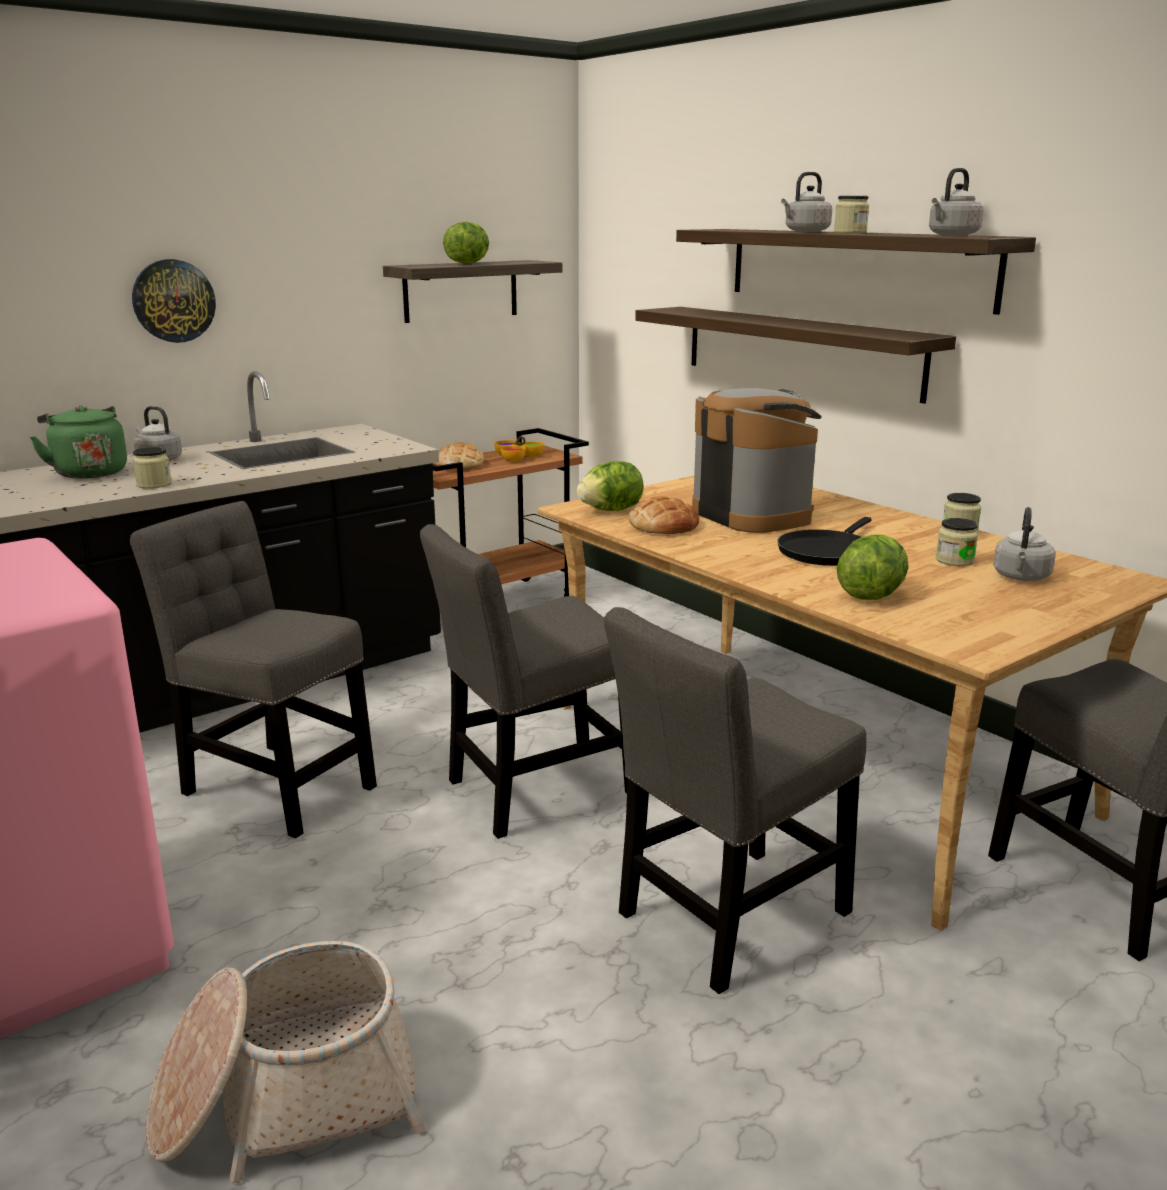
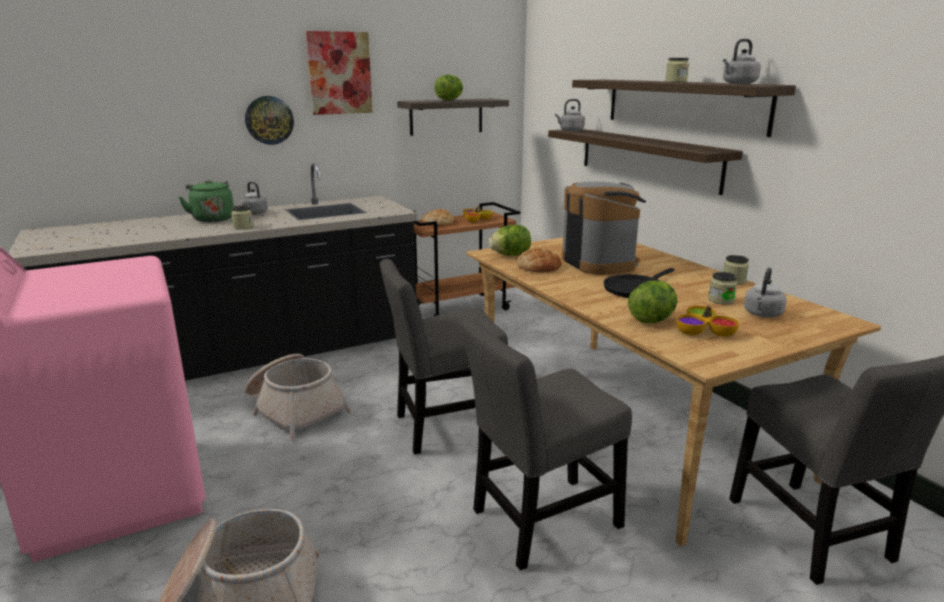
camera: 10 degrees right, 0 degrees up
(273, 786) = (295, 409): grey chair -> basket
(288, 220) = (339, 73): none -> picture
(805, 232) = (648, 81): grey kettle -> grey kettle (570, 131)
(950, 605) = (703, 330): none -> bowl

